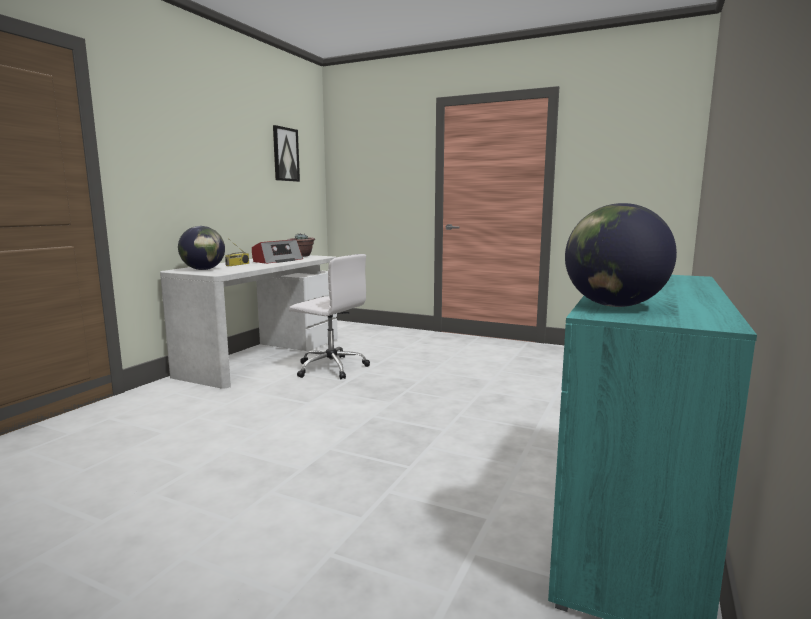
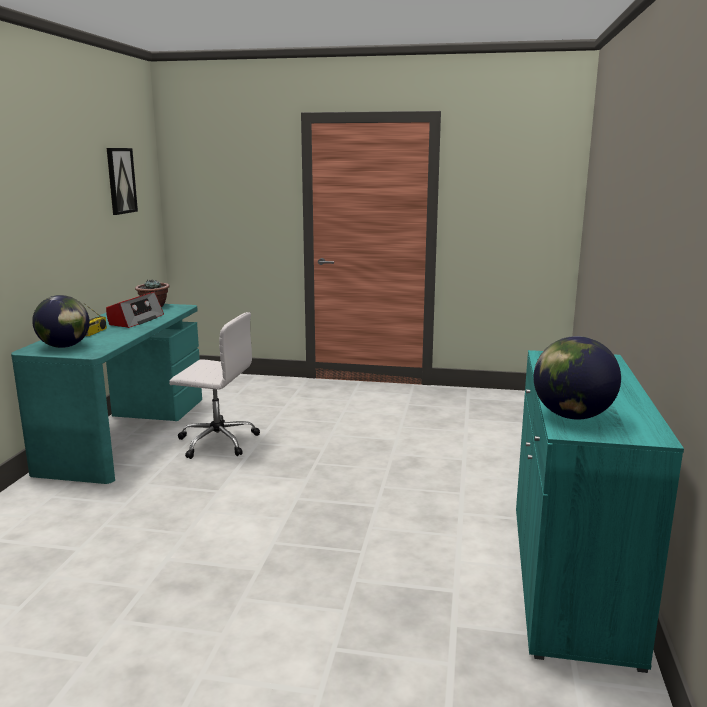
camera: 15 degrees left, 5 degrees up
(263, 356) = (126, 433): white desk -> turquoise desk

